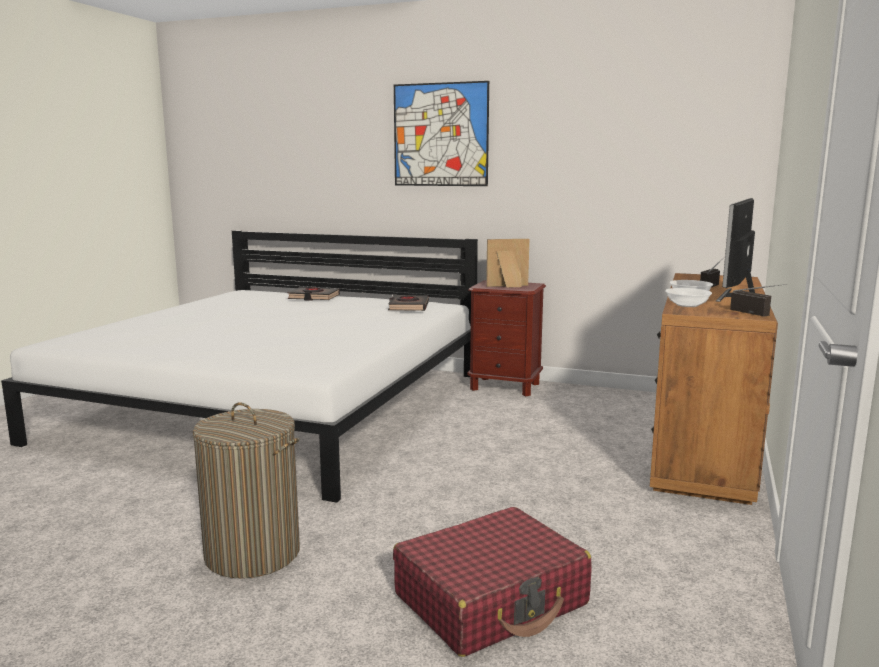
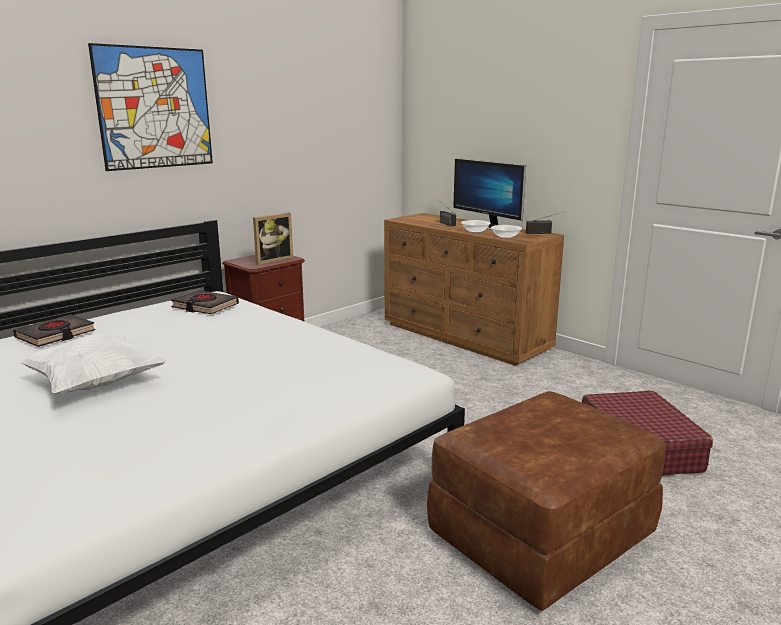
camera: 65 degrees left, 5 degrees up
(238, 318) = (95, 384): none -> white pillow
(253, 553) = (541, 534): laundry basket -> brown ottoman
(508, 286) = (272, 260): picture frame -> picture frame turned 150 degrees counterclockwise

